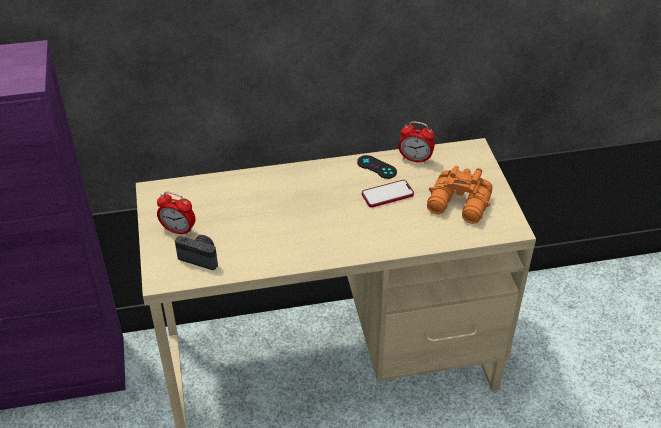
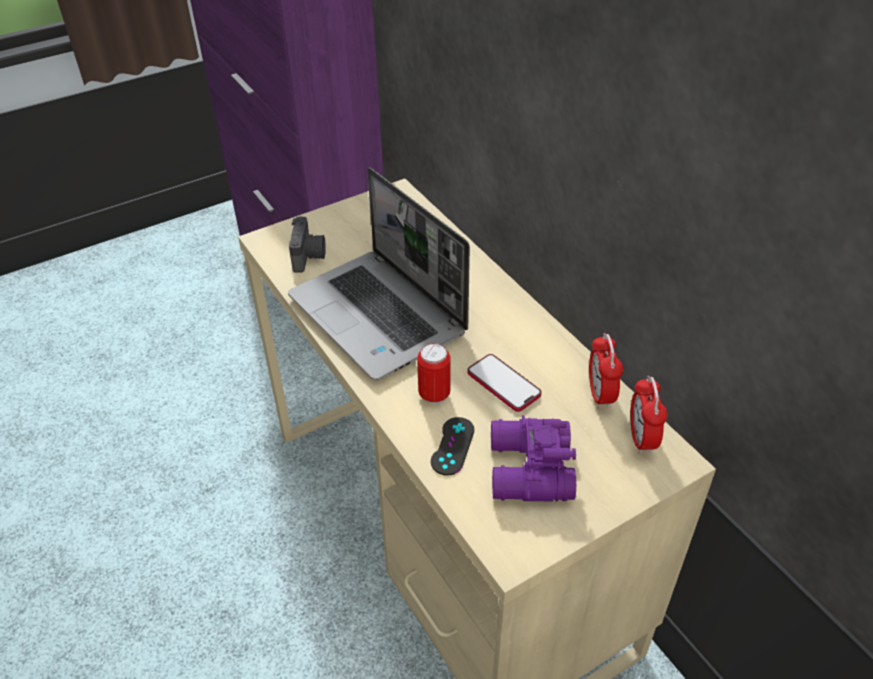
camera: 70 degrees right, 0 degrees up
(178, 230) = (344, 228): alarm clock -> alarm clock (641, 439)
(292, 234) = (380, 315): none -> laptop
(376, 167) = (555, 358): black game controller -> black game controller (452, 446)
(382, 227) = (434, 395): none -> can
(459, 205) = (528, 471): orange binoculars -> purple binoculars

